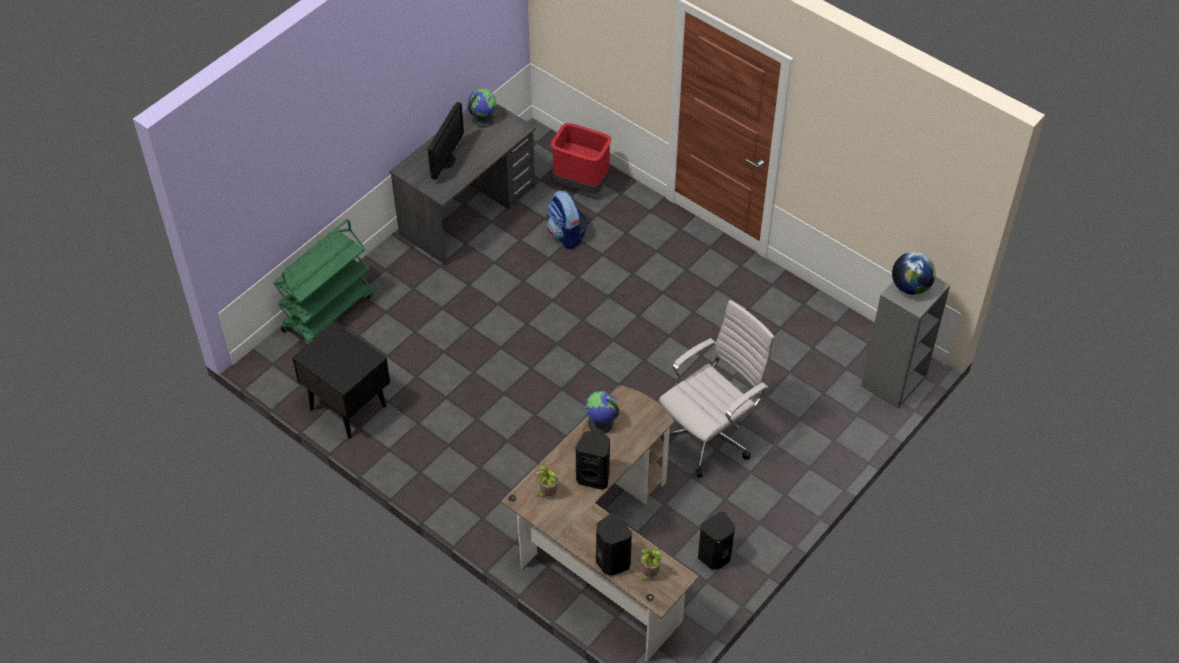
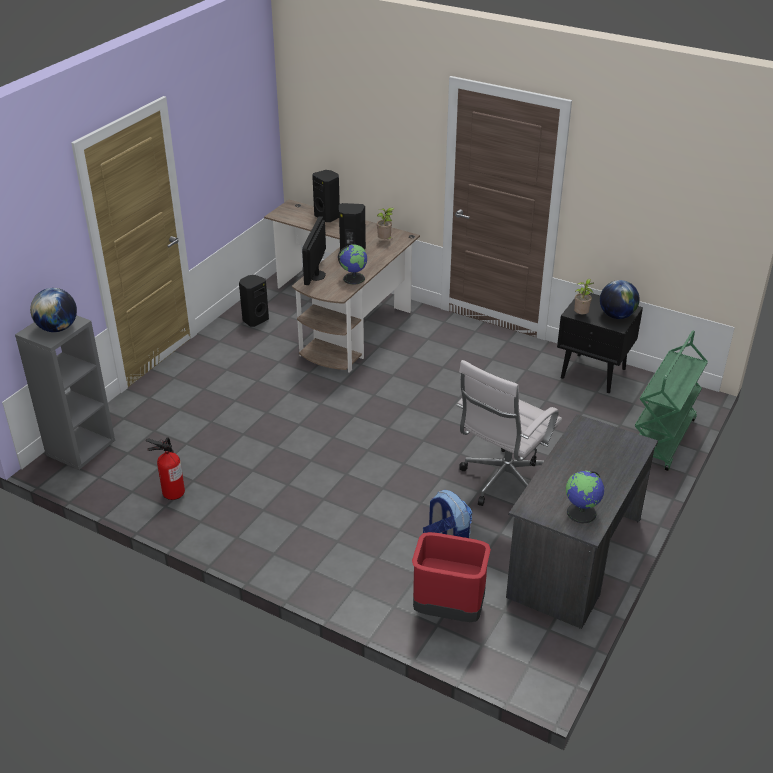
camera: 170 degrees right, 15 degrees down
(327, 347) = (616, 315): none -> globe
(446, 161) = (599, 458): monitor -> monitor (317, 275)
(649, 574) = (300, 214): potted plant -> potted plant (581, 315)
(710, 436) = (262, 388): white office chair -> white office chair (503, 482)
(797, 317) = (173, 492): none -> fire extinguisher

